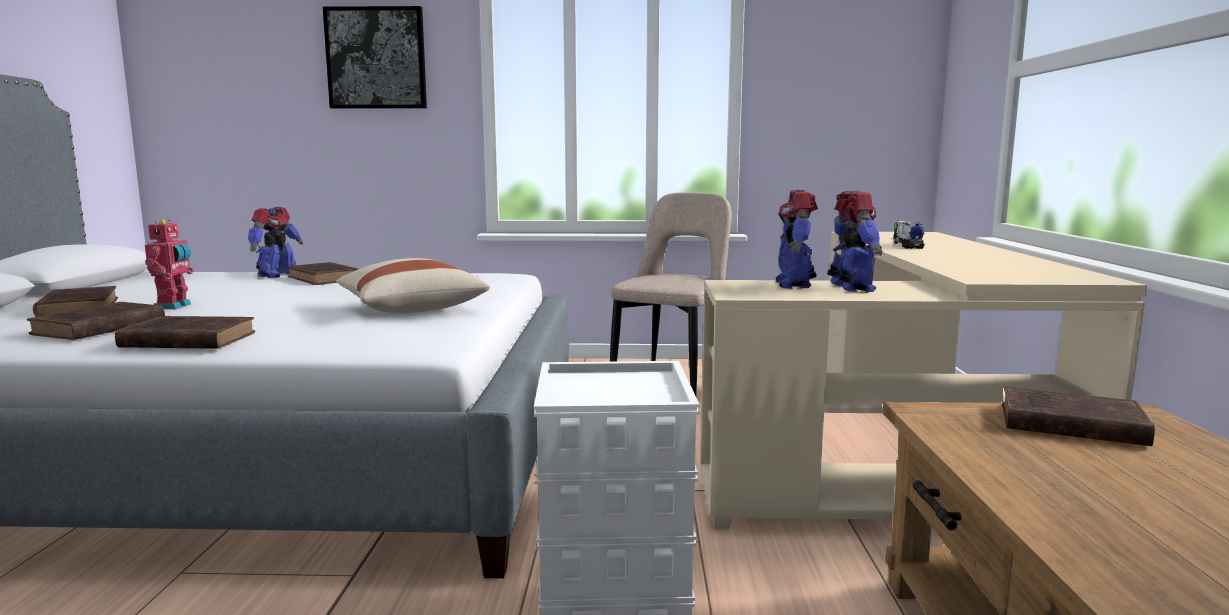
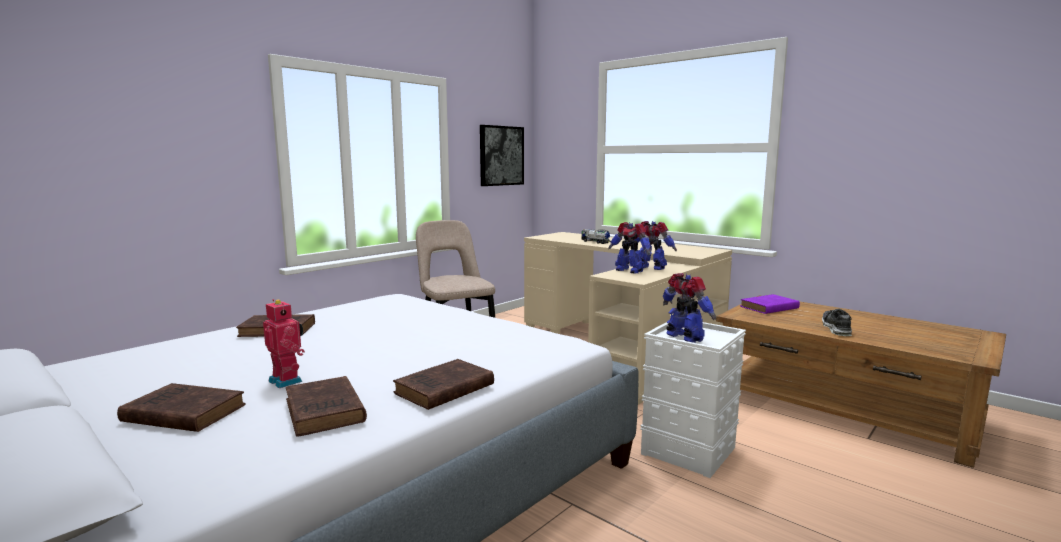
camera: 50 degrees left, 0 degrees up
(276, 275) = (210, 338): toy robot -> toy robot (684, 338)
(376, 58) = (171, 115): picture -> picture (501, 156)
(411, 309) = (463, 330): beige pillow -> none
(1066, 424) = (768, 307): brown book -> purple book
(1078, 504) = (836, 329): none -> shoe

